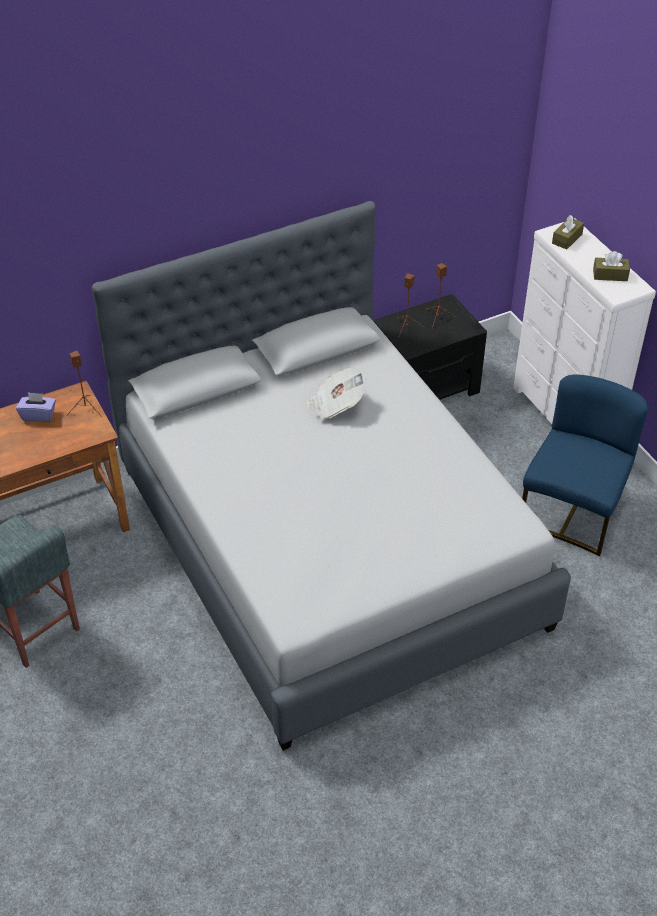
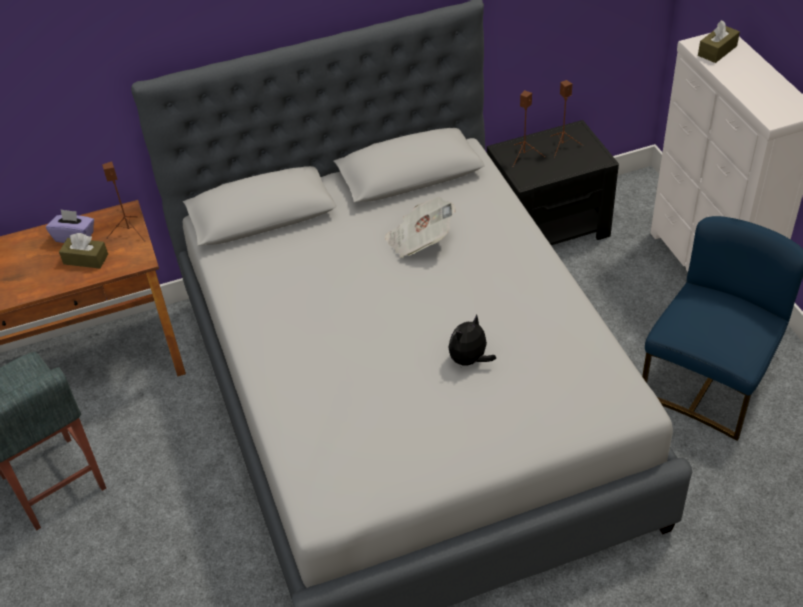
camera: 10 degrees right, 0 degrees up
(391, 500) = (469, 360): none -> plush toy
(610, 275) = (767, 94): brown tissue box -> brown tissue box (86, 259)

